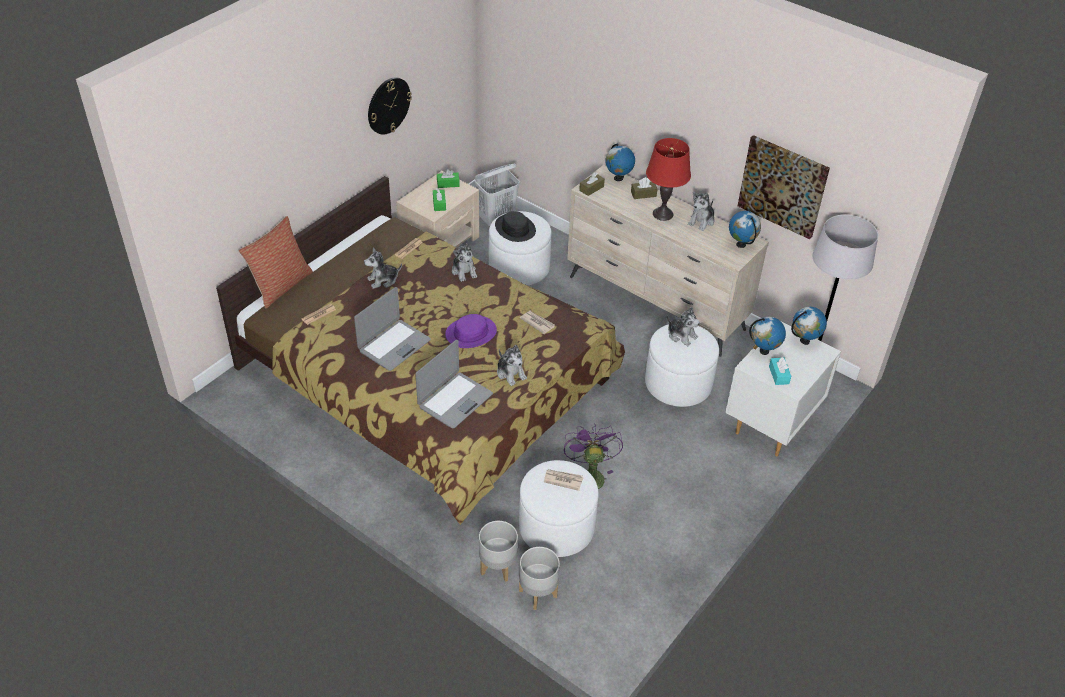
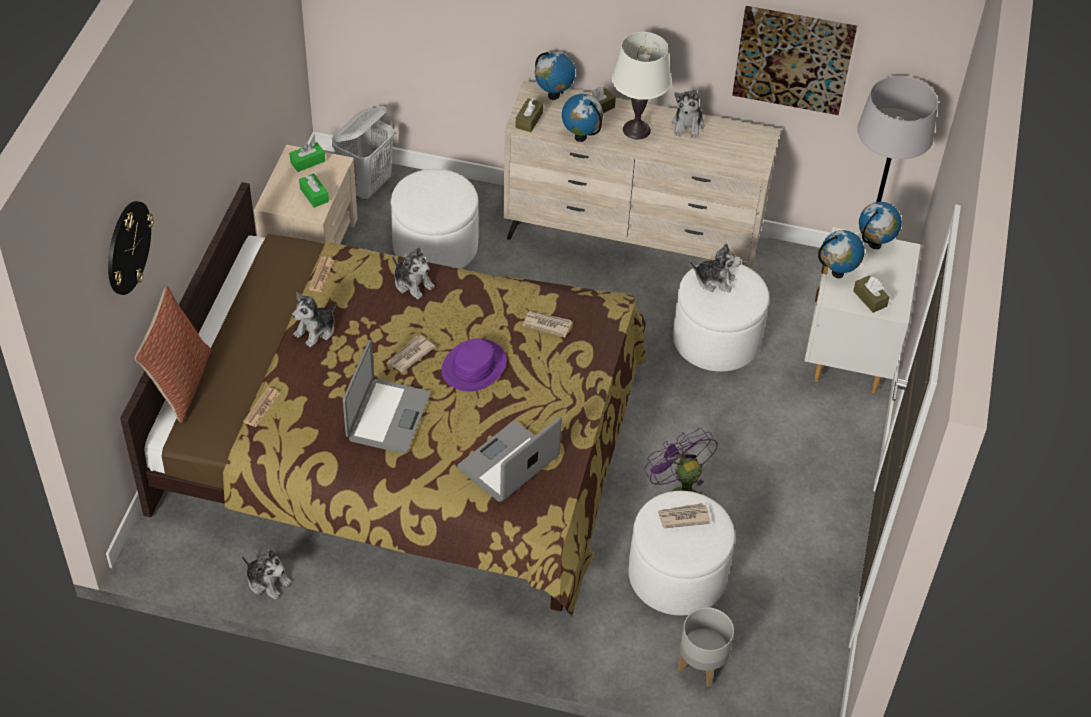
camera: 25 degrees left, 5 degrees up
(388, 105) = (235, 87): wall clock -> wall clock (128, 247)
(433, 313) = (409, 355): none -> newspaper
(455, 400) = (509, 463): laptop -> laptop turned 150 degrees counterclockwise
(498, 567) = (638, 651): grey planter -> none
(511, 373) = (555, 403): plush toy -> plush toy (267, 581)
(515, 228) = (428, 199): black hat -> none
(663, 214) = (636, 129): red table lamp -> white table lamp
(741, 244) = (751, 143): globe -> globe (581, 137)
(779, 375) = (870, 298): turquoise tissue box -> brown tissue box

